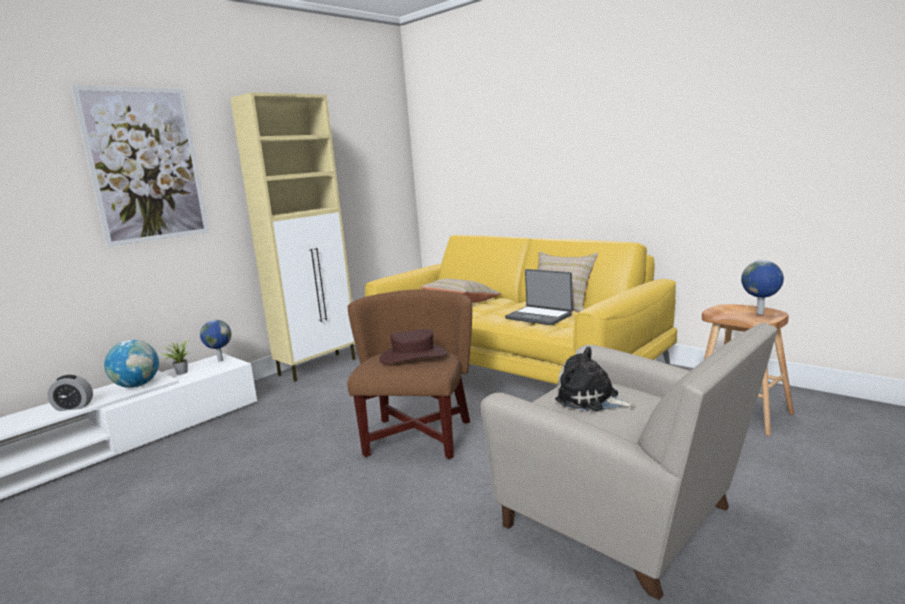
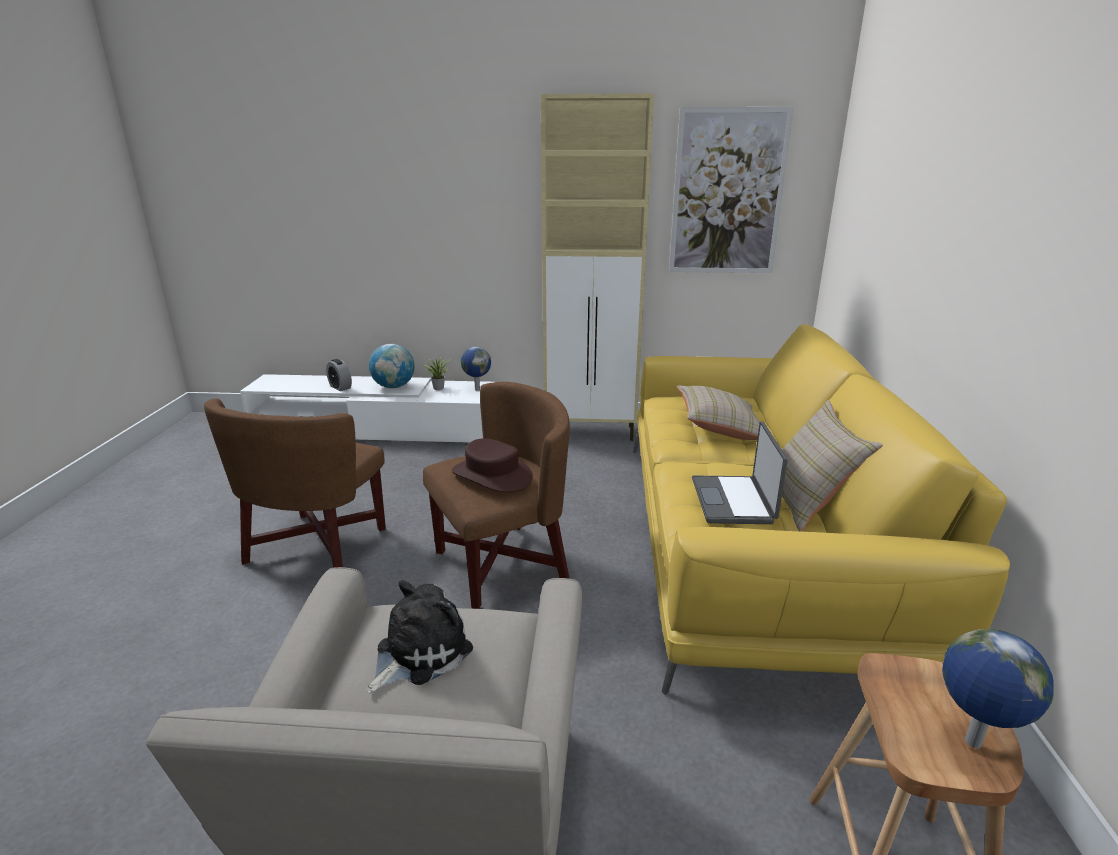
camera: 50 degrees right, 10 degrees up
(145, 165) = (445, 173): picture -> picture (727, 193)
(261, 510) = (316, 546): none -> brown armchair
(590, 400) = (419, 652): plush toy -> plush toy turned 45 degrees clockwise

